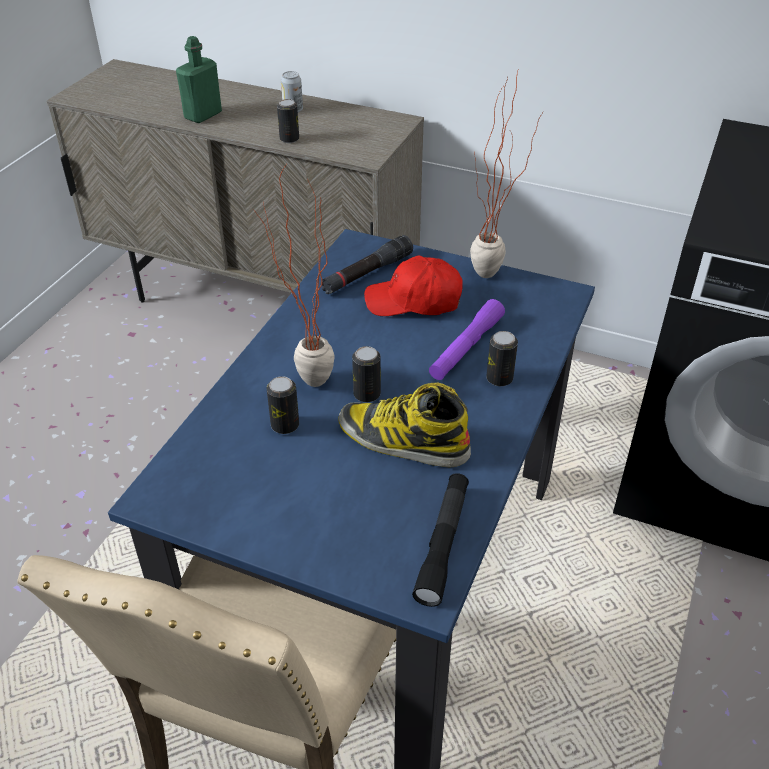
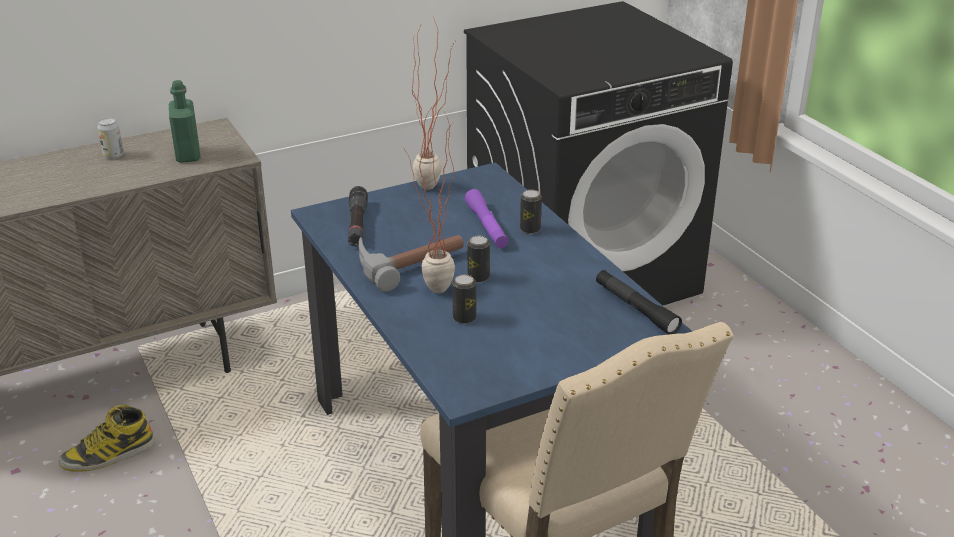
camera: 50 degrees left, 10 degrees down
(203, 115) = (39, 191): green bottle -> green bottle (188, 155)
(289, 139) = (153, 173): can -> none
(342, 336) = (408, 261): none -> hammer
(402, 441) = (537, 284): boot -> boot (108, 455)
(414, 301) = (414, 221): red cap -> none

